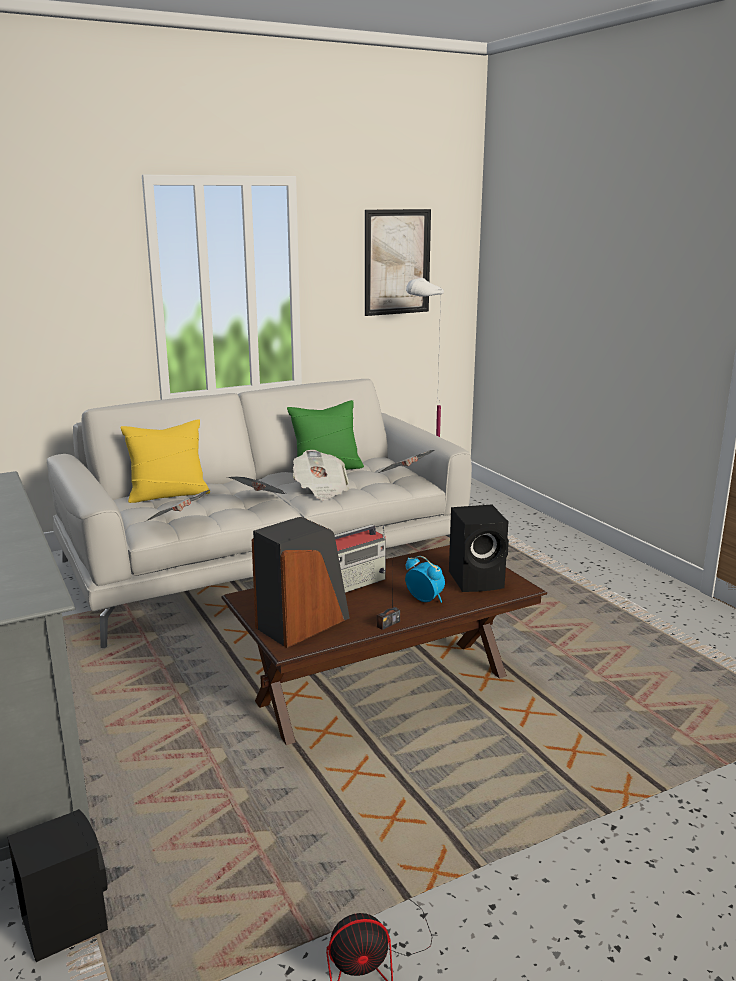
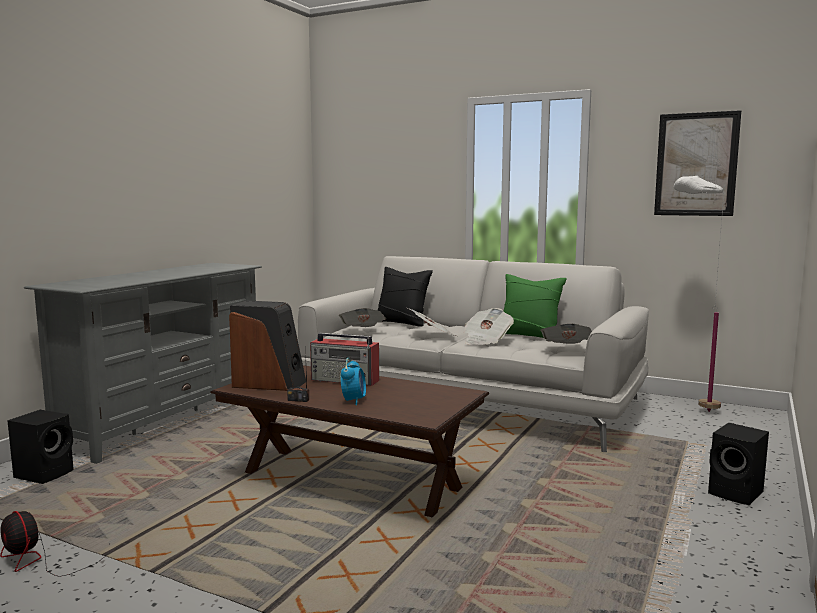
camera: 55 degrees right, 10 degrees down
(168, 495) = (402, 322): yellow pillow -> black pillow
(478, 580) = (416, 407): black speaker -> black speaker (737, 493)

